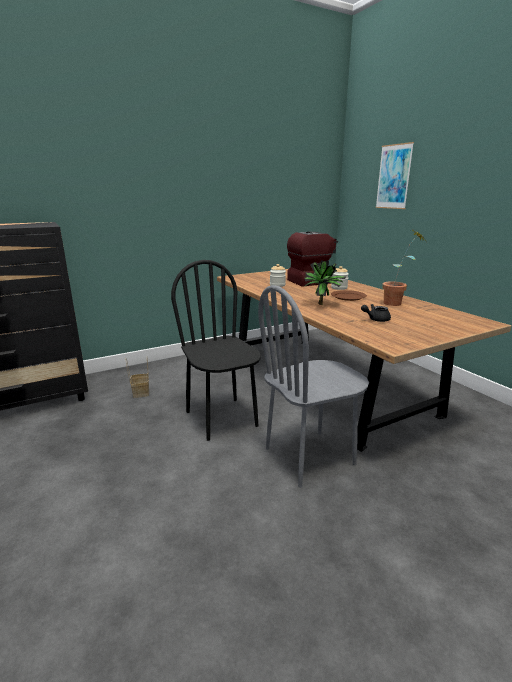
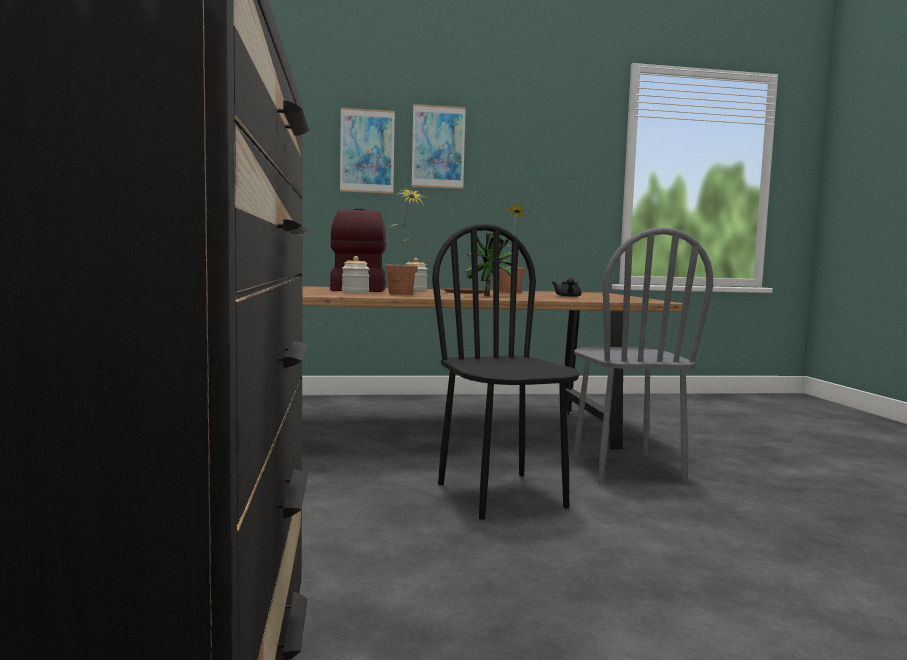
camera: 70 degrees left, 15 degrees down
(140, 392) = (326, 546): basket -> none
(222, 418) = (502, 495): black chair -> black chair turned 75 degrees clockwise
(291, 291) = (403, 294): none -> potted plant
(440, 168) = (438, 147): none -> picture

